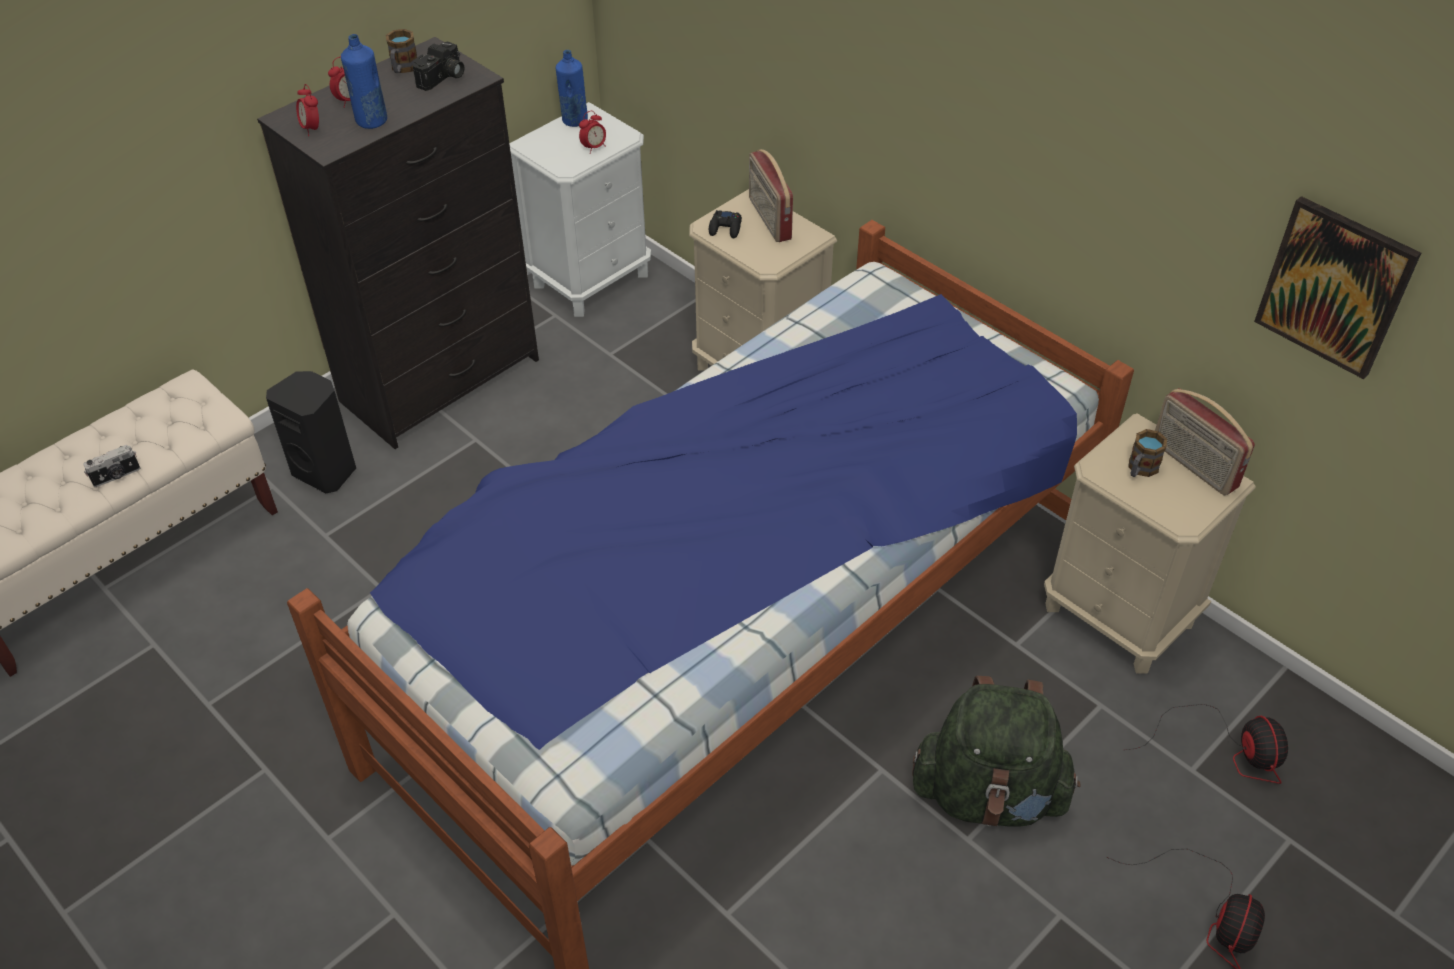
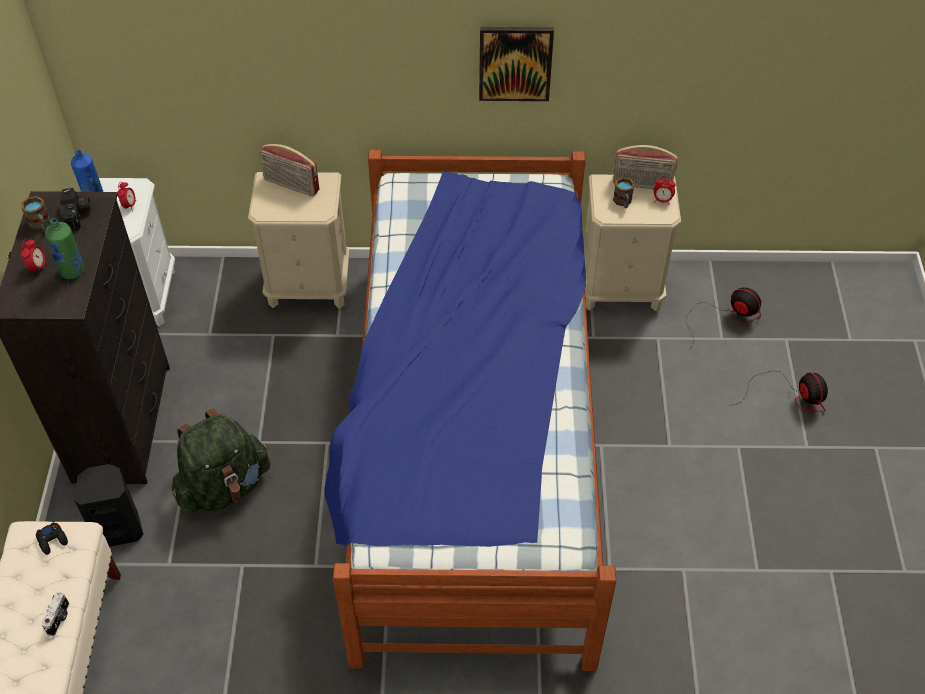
camera: 45 degrees left, 5 degrees up
(312, 129) = (39, 301): alarm clock -> alarm clock (662, 200)
(371, 121) = (72, 271): blue bottle -> green bottle
(725, 228) = (273, 206): black game controller -> black game controller (52, 540)
(988, 794) = (656, 418): green backpack -> green backpack (224, 486)
(1335, 286) = (695, 54): picture -> picture (515, 63)

